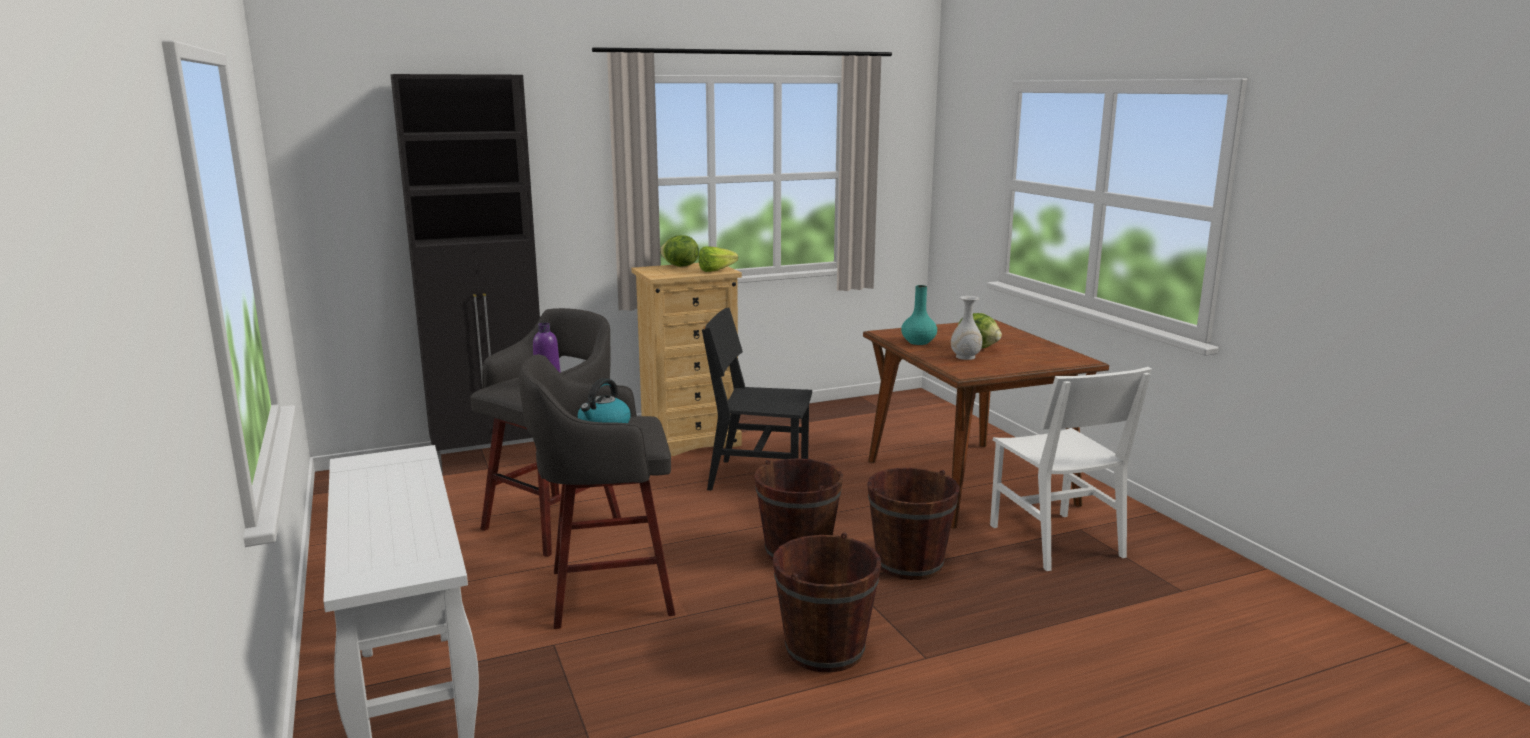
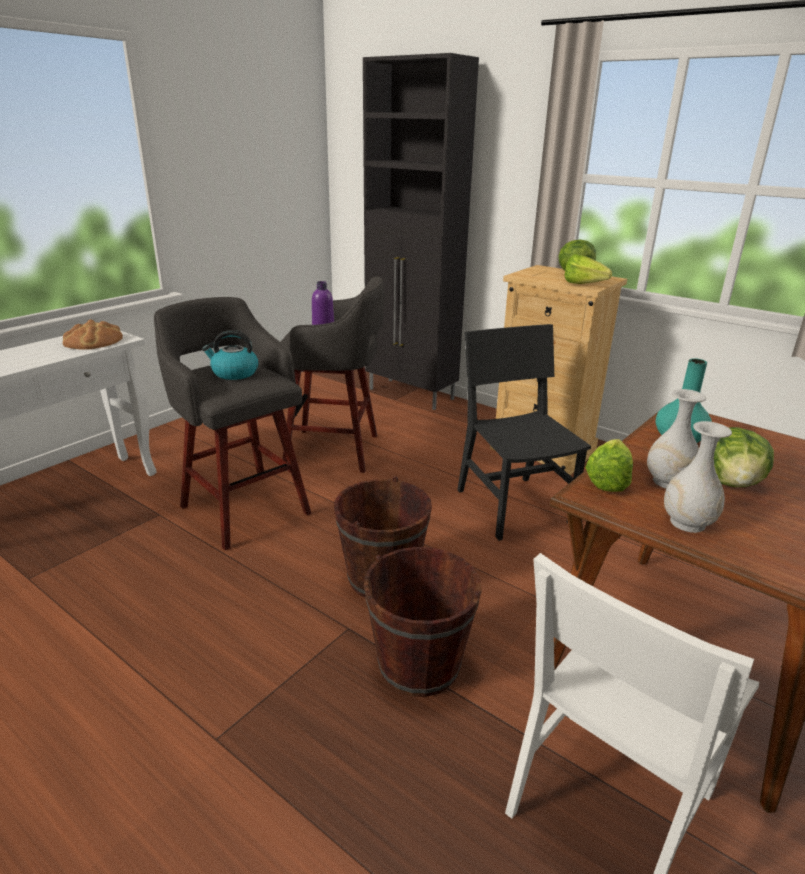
camera: 60 degrees right, 10 degrees up
(393, 468) = (93, 341): none -> bread
(825, 650) = (203, 655): brown bucket -> none
(950, 365) = (610, 478): none -> lettuce
(1009, 365) = (687, 523): none -> white vase

